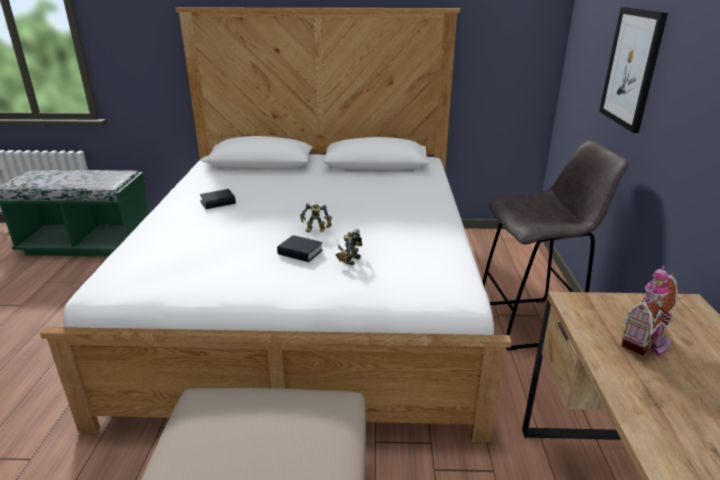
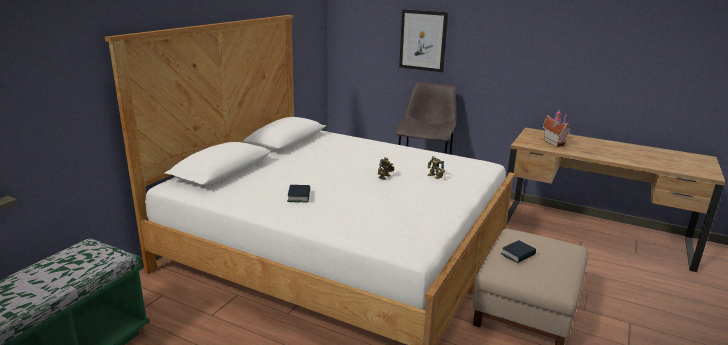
camera: 65 degrees left, 5 degrees down
(300, 253) = (415, 186): book -> book (518, 254)

